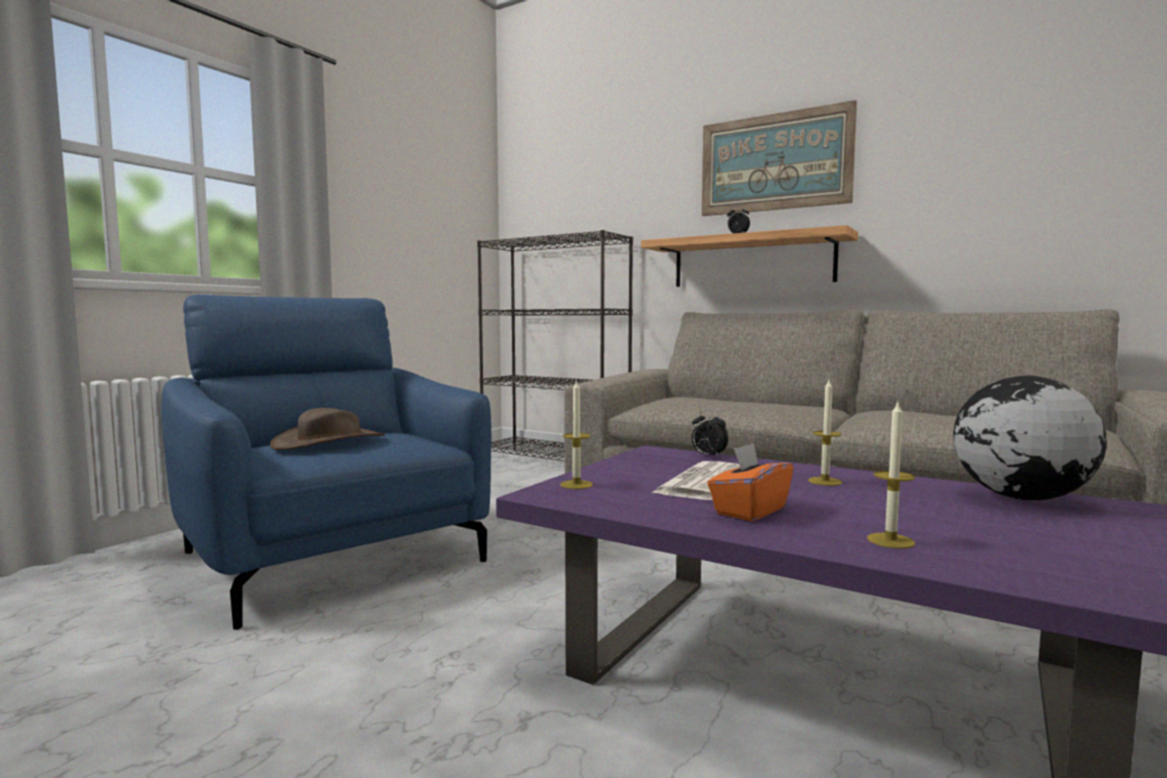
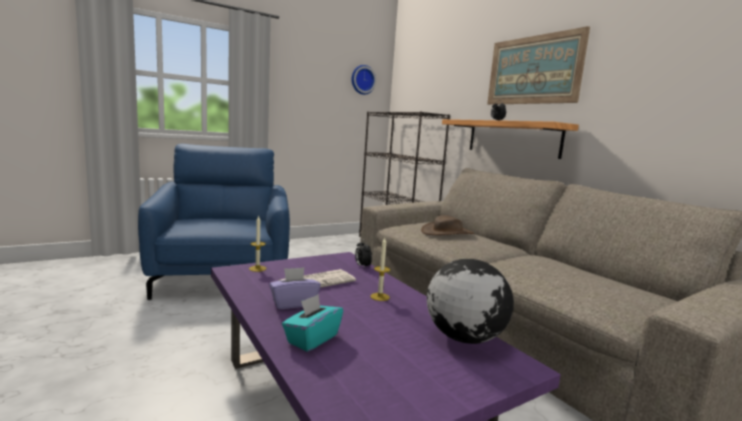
camera: 25 degrees right, 5 degrees up
(330, 442) = (214, 222): brown hat -> brown hat (447, 233)
(460, 188) = (362, 80): none -> wall clock
(749, 511) = (293, 303): orange tissue box -> purple tissue box
(890, 541) = (312, 339): candle -> turquoise tissue box

